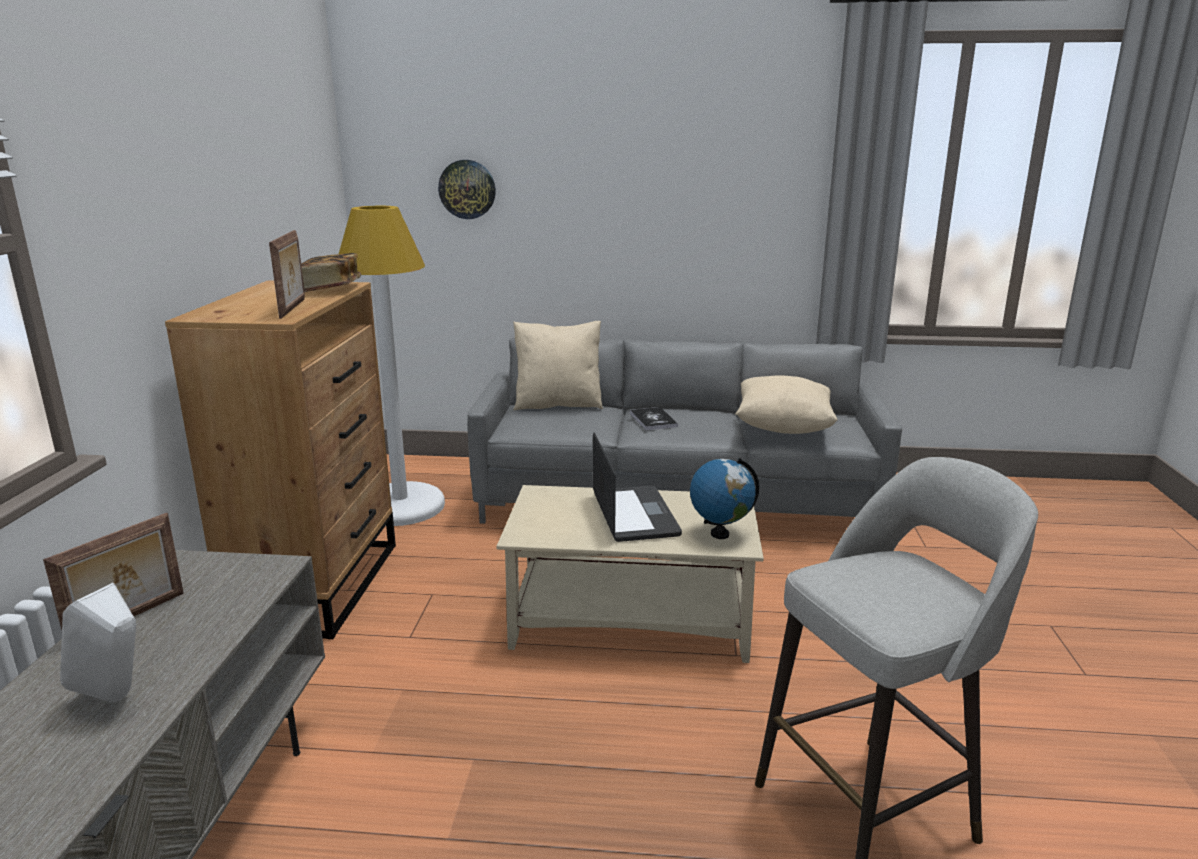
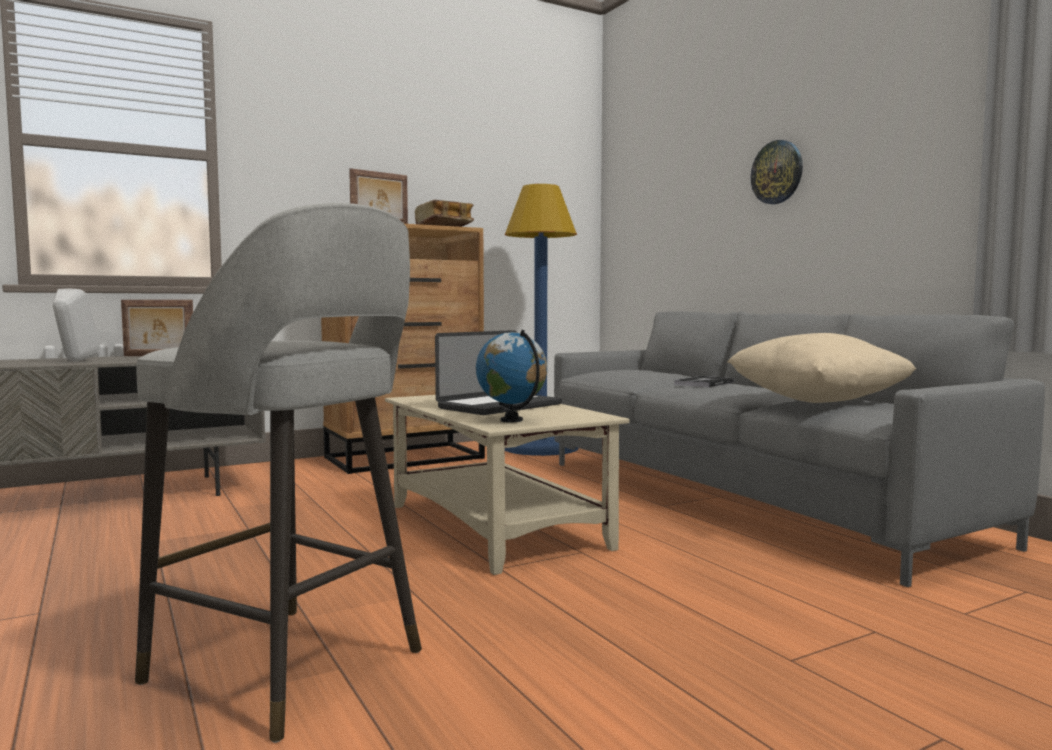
camera: 55 degrees right, 15 degrees down
(401, 506) = (540, 447): white floor lamp -> blue floor lamp
(467, 189) = (666, 185): wall clock -> wall clock (777, 172)
(558, 404) = (660, 371): beige pillow -> none

